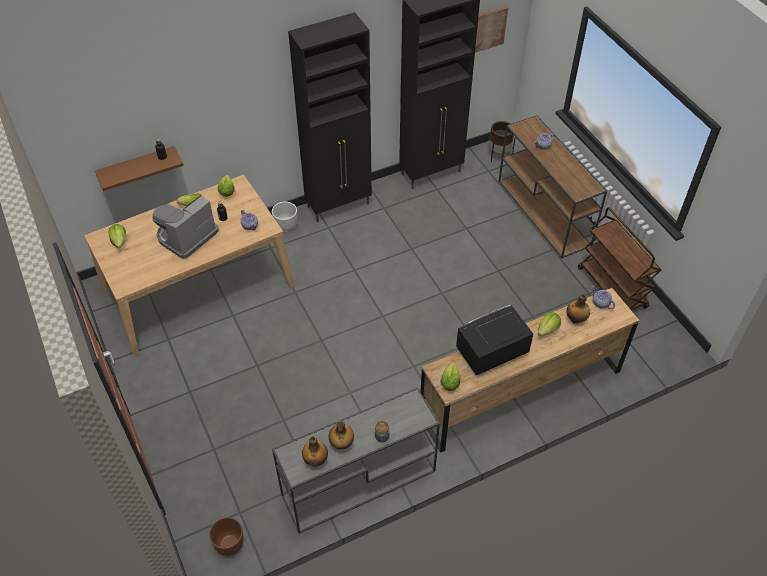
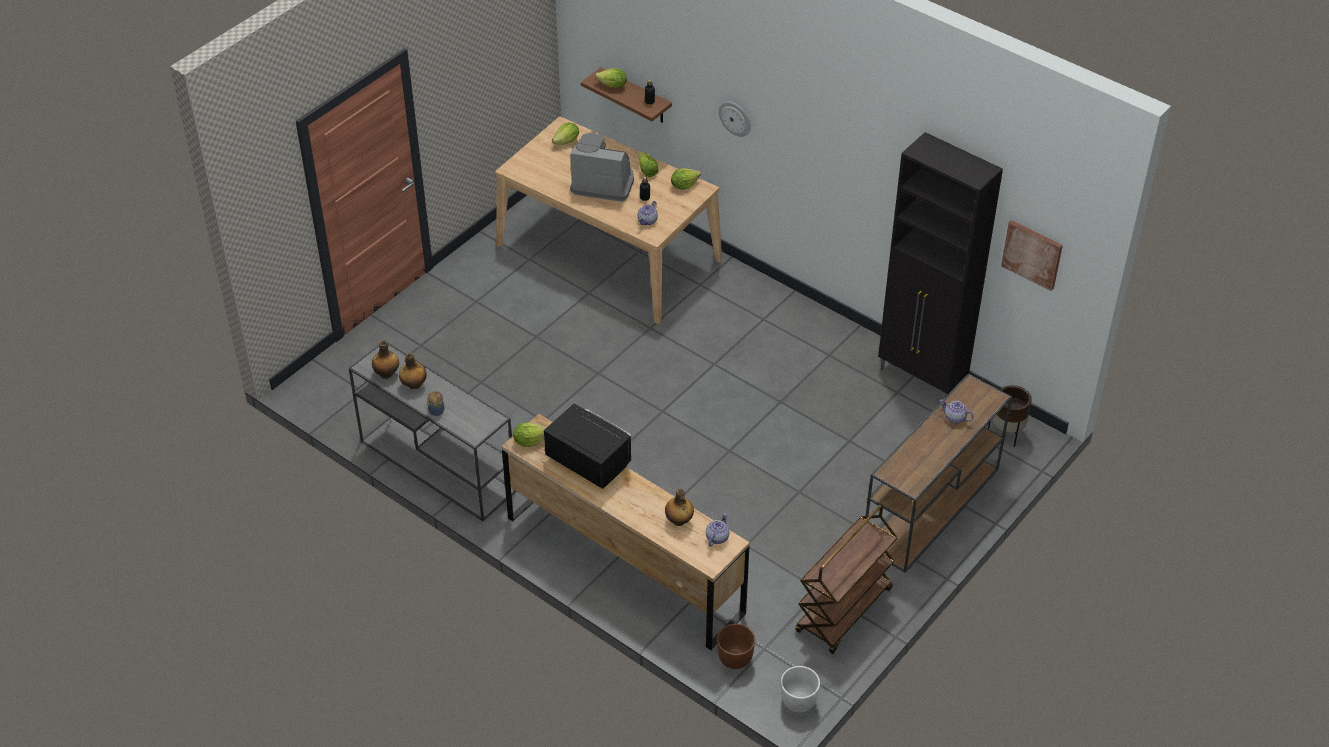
camera: 65 degrees right, 5 degrees down
(229, 544) = (326, 397): brown planter -> brown planter (734, 659)
(236, 113) = (735, 118): none -> wall clock
(286, 225) = (742, 284): white planter -> white planter (799, 701)
(339, 205) = (805, 315): black cabinet -> none
(548, 330) = (648, 500): lettuce -> lettuce (612, 86)

